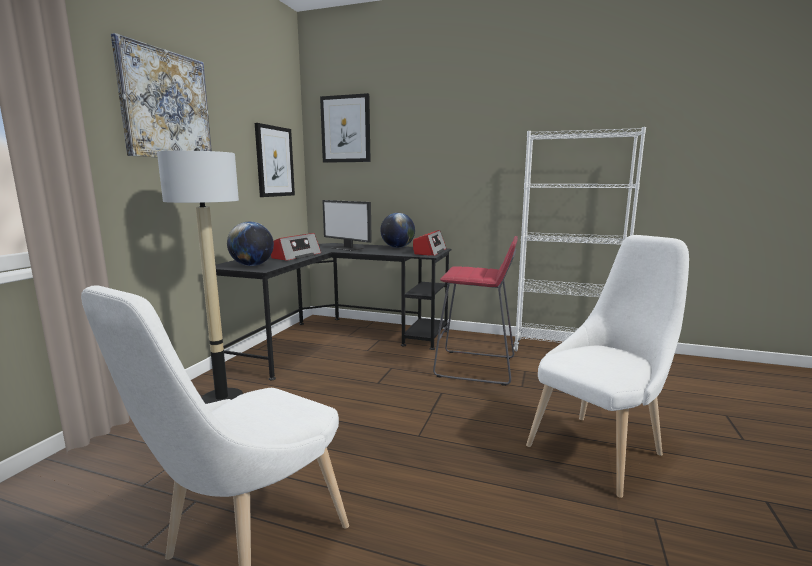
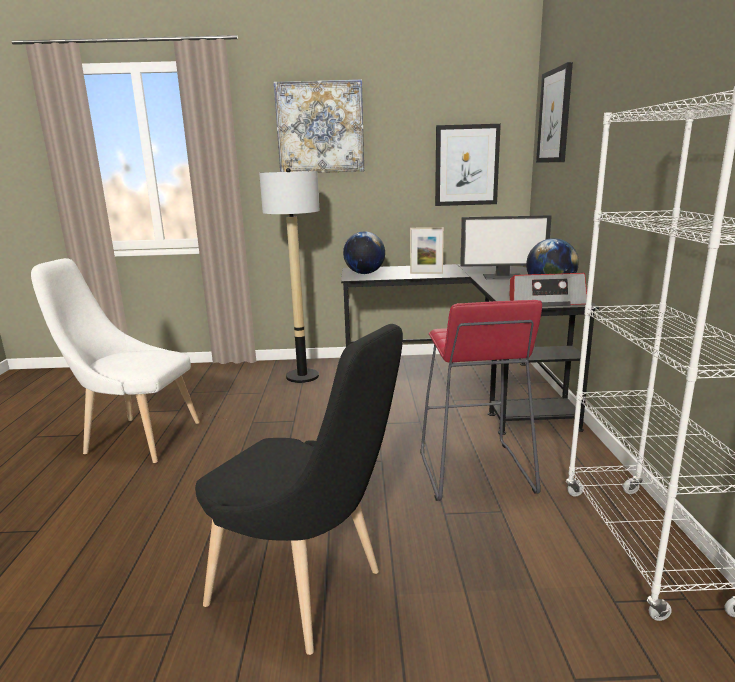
camera: 70 degrees right, 5 degrees up
(295, 256) = (426, 273): radio -> picture frame
(347, 248) = (503, 276): monitor -> monitor turned 105 degrees counterclockwise
(600, 448) = (306, 591): white chair -> black chair

